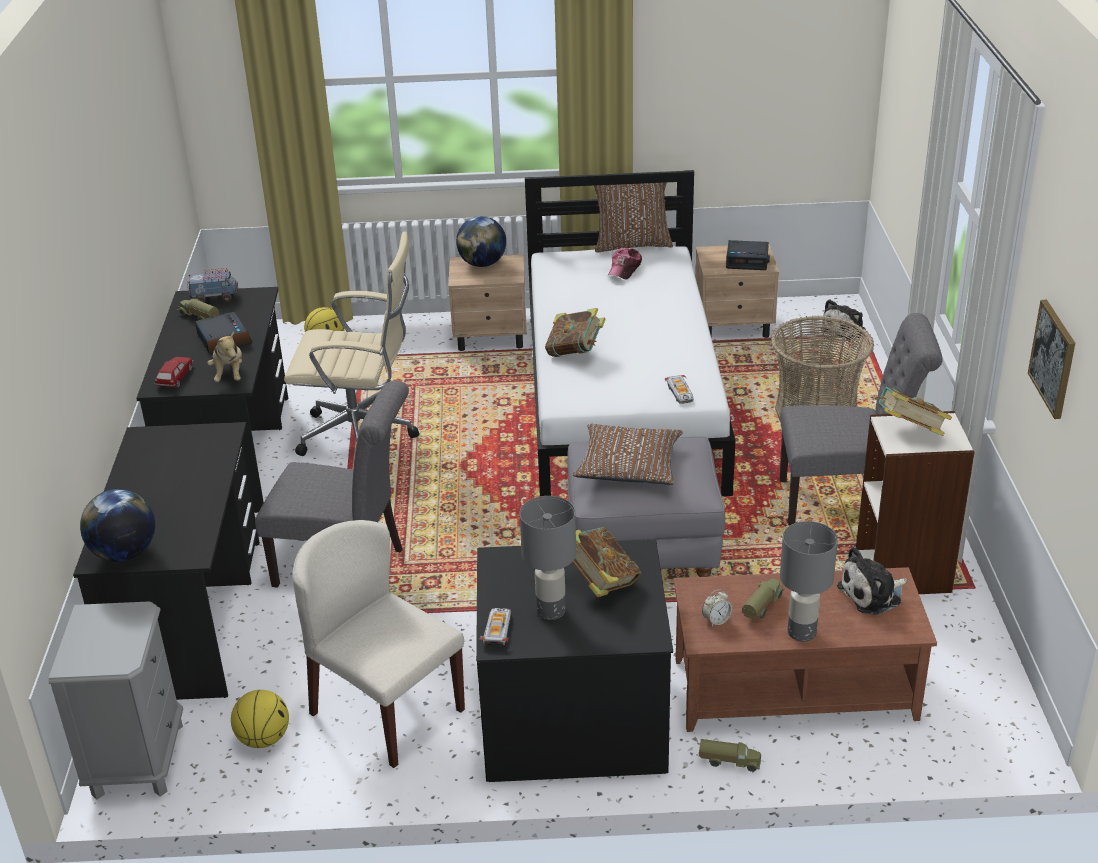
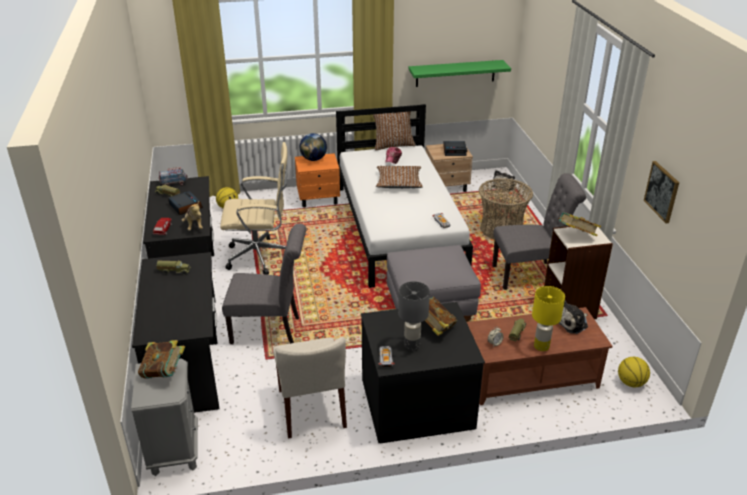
camera: 10 degrees left, 0 degrees up
(124, 553) = (160, 331): globe -> none
(264, 738) = (246, 431): basketball -> basketball (631, 382)
(386, 711) = (312, 409): beige chair -> beige chair turned 135 degrees counterclockwise
(491, 337) = (319, 199): beige nightstand -> orange nightstand
(575, 352) = (379, 204): book -> book (164, 372)
(629, 465) = (425, 262): brown pillow -> brown pillow (398, 182)
(729, 761) = (507, 419): toy truck -> toy truck (174, 271)
(755, 114) = (455, 73): none -> green shelf
(802, 632) = (541, 346): grey table lamp -> yellow table lamp

